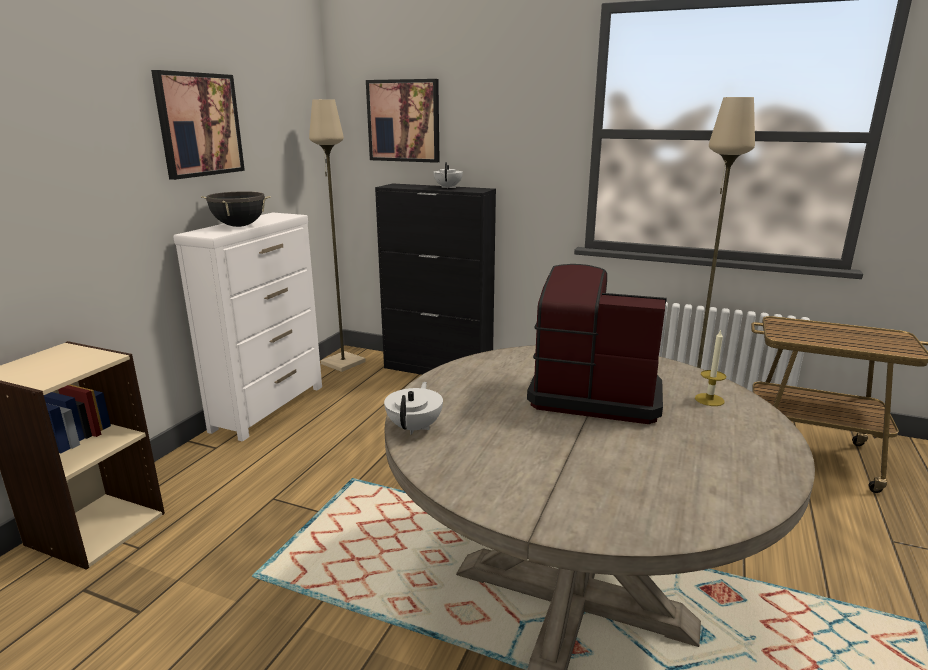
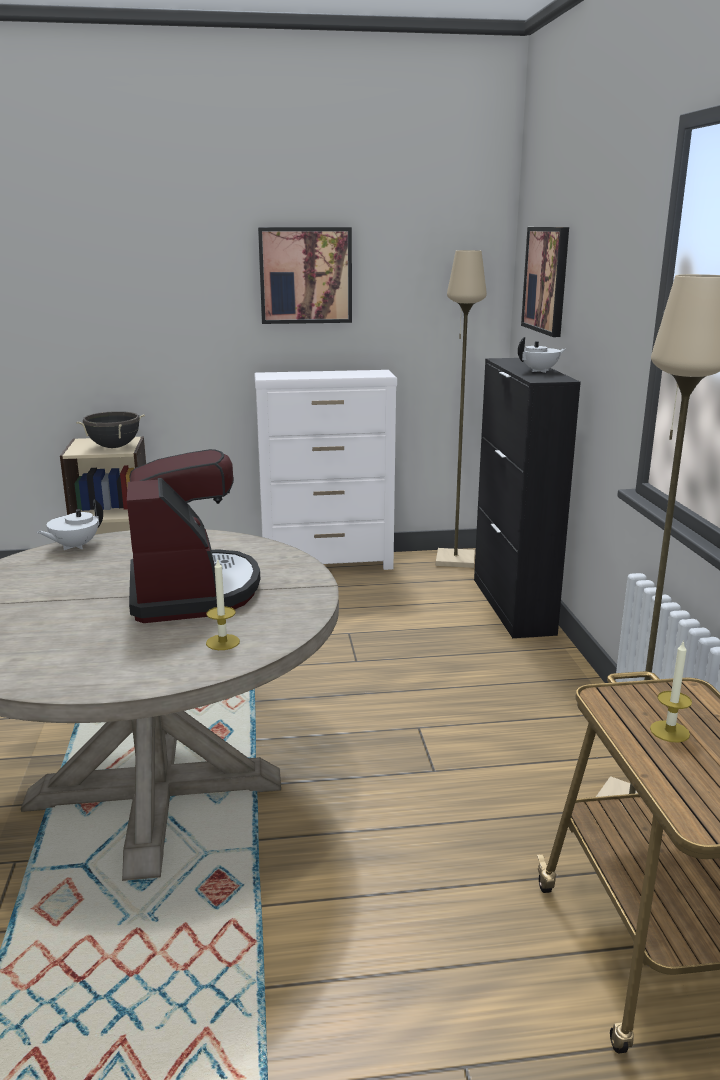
camera: 60 degrees right, 0 degrees up
(239, 226) = (311, 375): black cooking pot -> black cooking pot (114, 447)
(415, 427) = (74, 546): white teapot -> white teapot turned 150 degrees clockwise
(820, 335) = (669, 731): none -> candle

